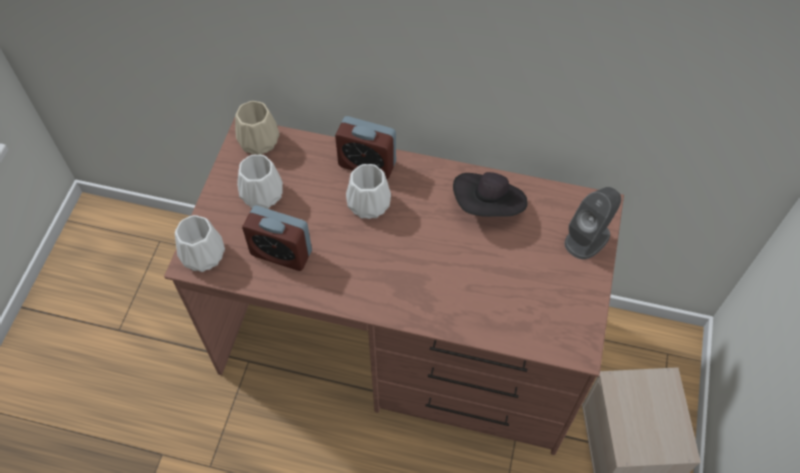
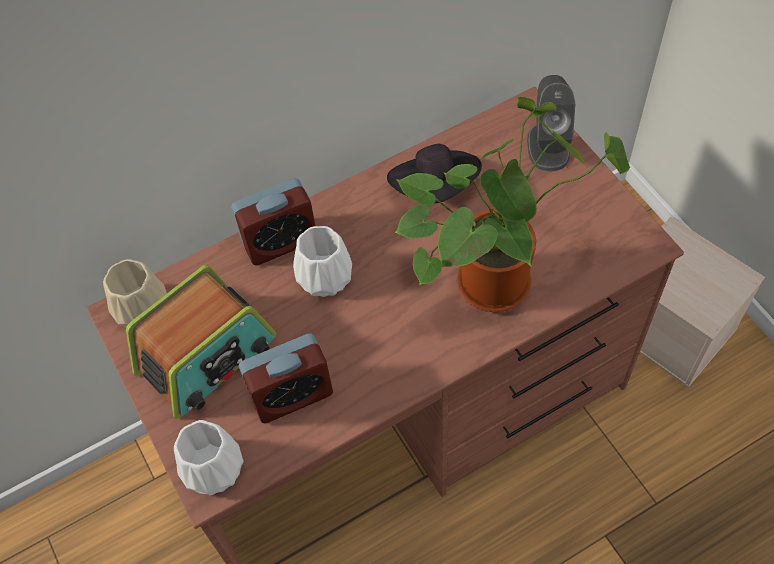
camera: 40 degrees left, 0 degrees up
(263, 194) = (207, 356): white vase -> radio
(465, 287) = (496, 276): none -> potted plant

